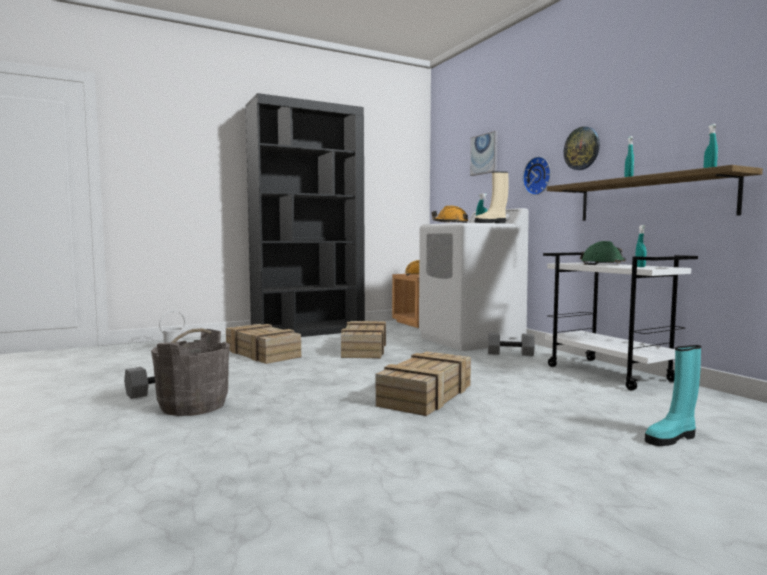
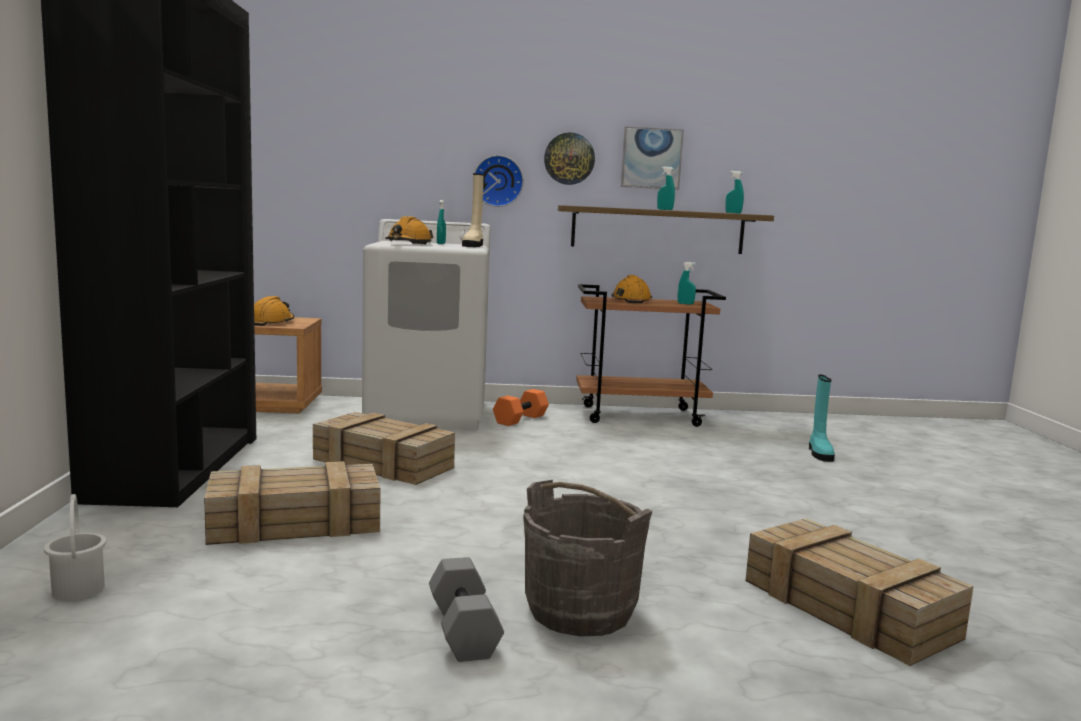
camera: 65 degrees left, 5 degrees up
(425, 395) = (651, 487): crate -> crate (852, 609)
(484, 154) = (383, 129): picture -> picture (651, 158)
(510, 354) = (521, 419): grey dumbbell -> orange dumbbell
(603, 264) = (630, 300): green hard hat -> orange hard hat
(610, 373) = (641, 416): white cart -> brown cart

